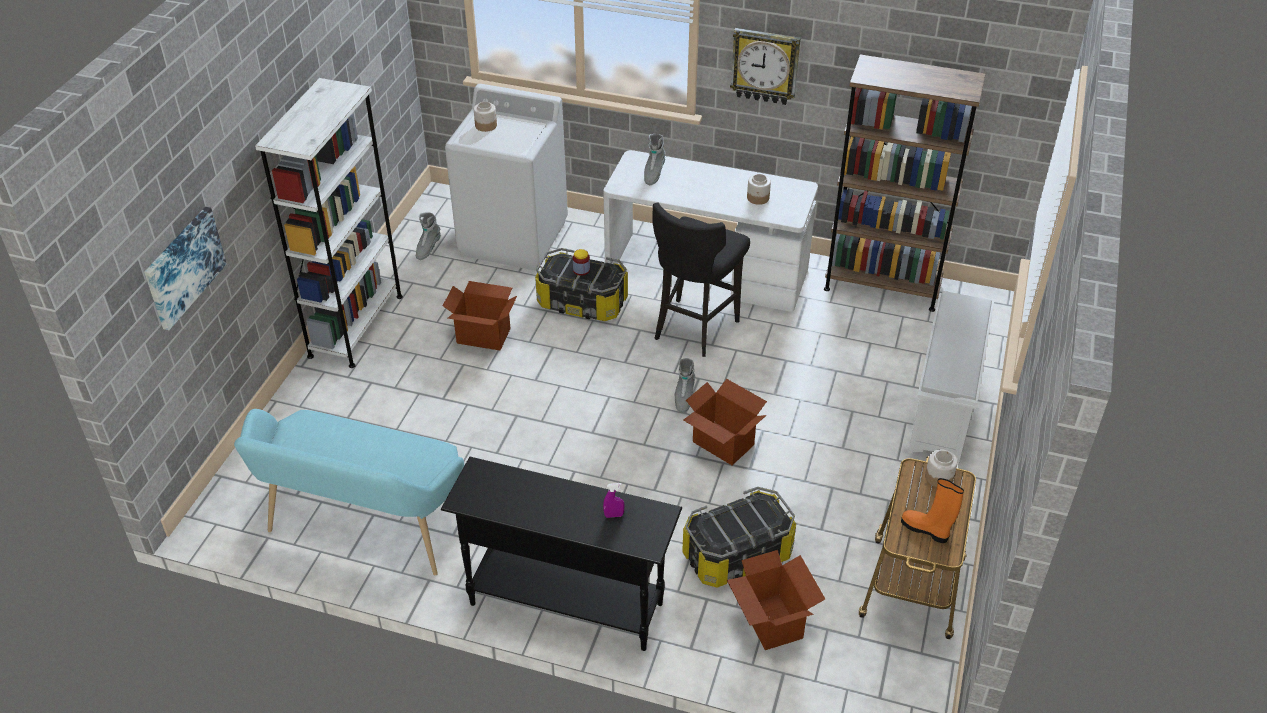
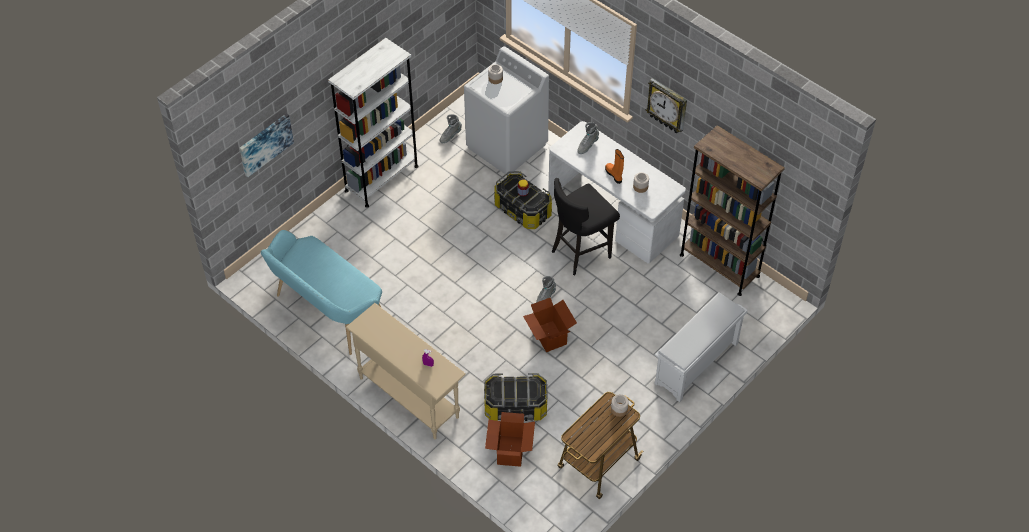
camera: 25 degrees right, 10 degrees up
(483, 335) = (451, 212): cardboard box -> none
(565, 603) = (409, 397): black console table -> beige console table
(926, 530) = (590, 436): orange boot -> orange boot (614, 175)

